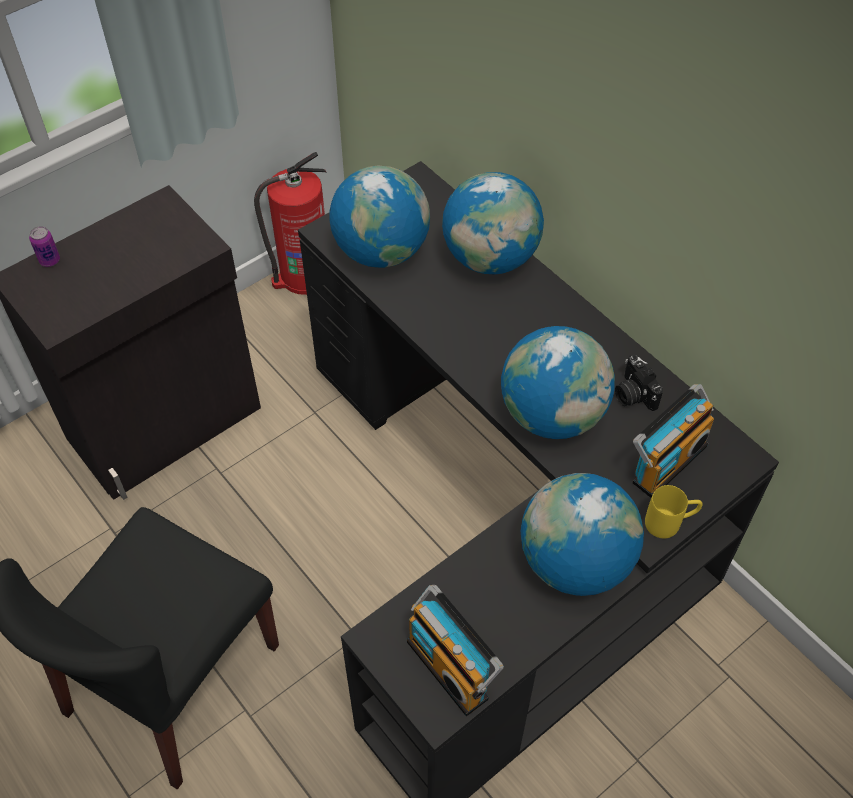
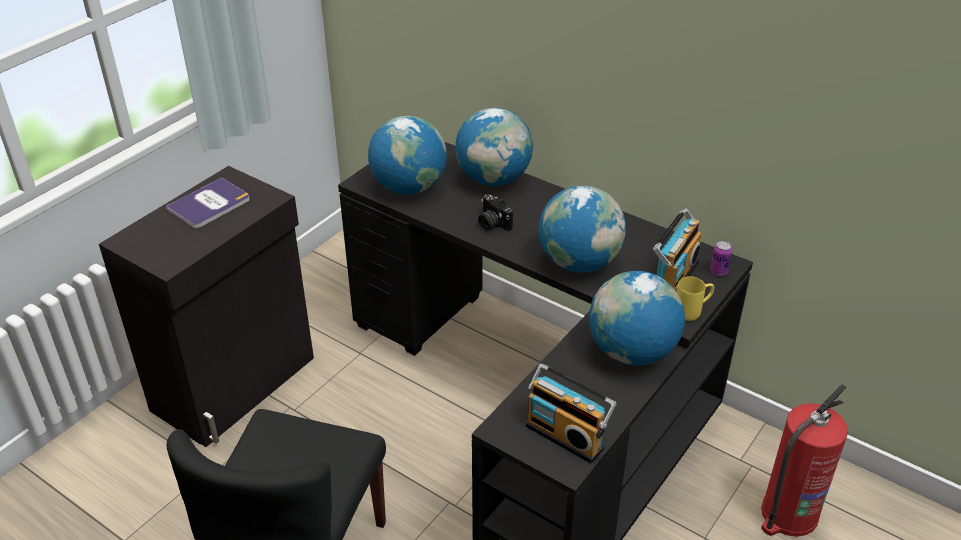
camera: 15 degrees left, 15 degrees down
(50, 260) = (147, 225): can -> can (718, 271)
(129, 242) = (209, 204): none -> book
(303, 276) = (319, 263): fire extinguisher -> fire extinguisher (787, 514)
(633, 394) = (632, 241): camera -> camera (492, 224)

